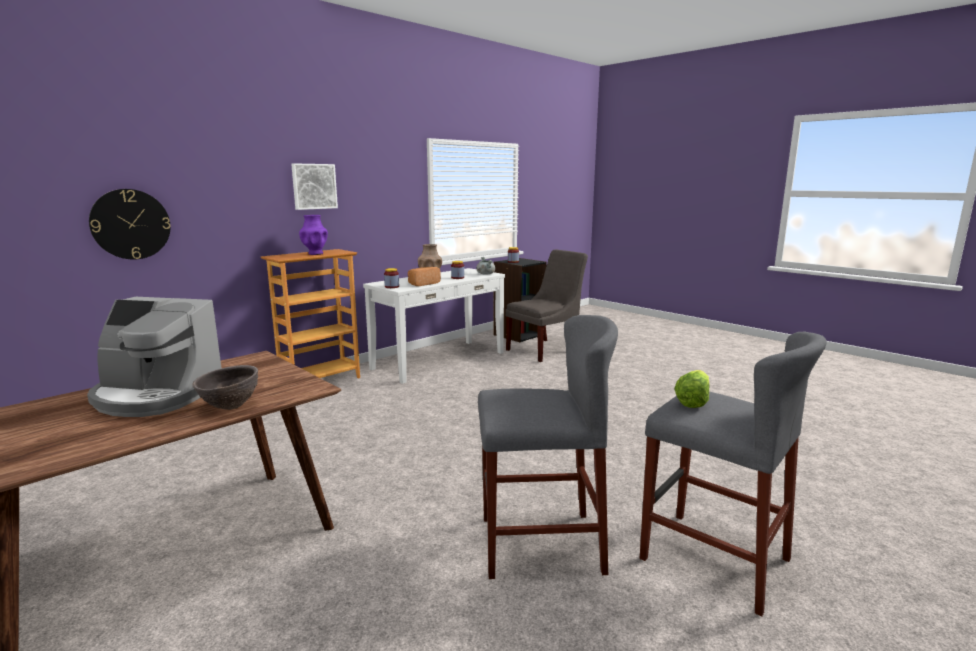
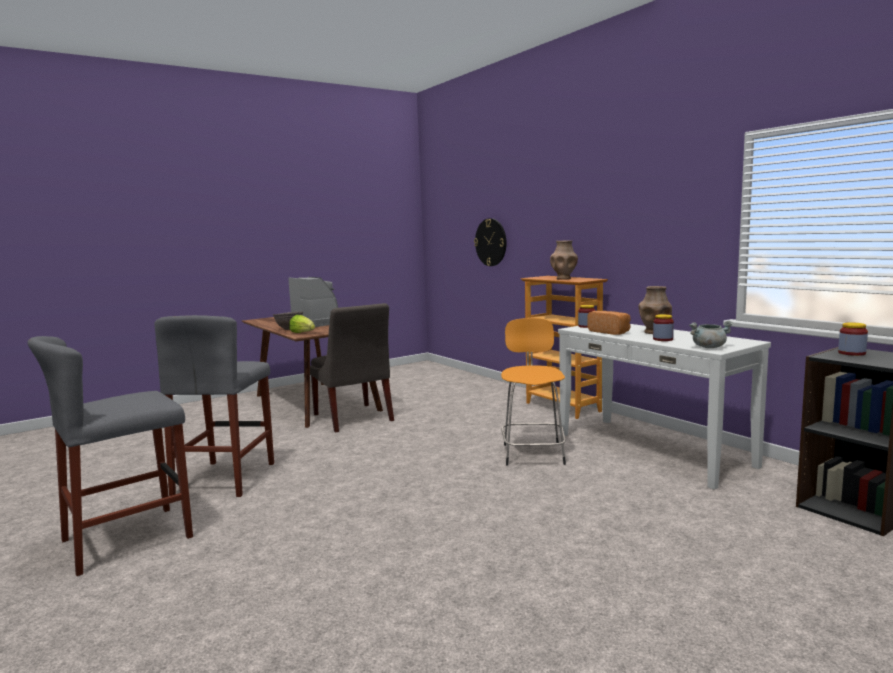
camera: 100 degrees right, 5 degrees down
(156, 396) = (320, 322): coffee machine -> coffee machine turned 120 degrees clockwise
(314, 186) = (596, 212): picture -> none
(315, 254) = (564, 278): purple vase -> brown vase
(446, 392) = (533, 453): none -> orange stool
(546, 350) = (757, 527): grey chair -> grey chair (353, 419)
(693, 401) = (145, 396): lettuce -> lettuce (302, 333)

